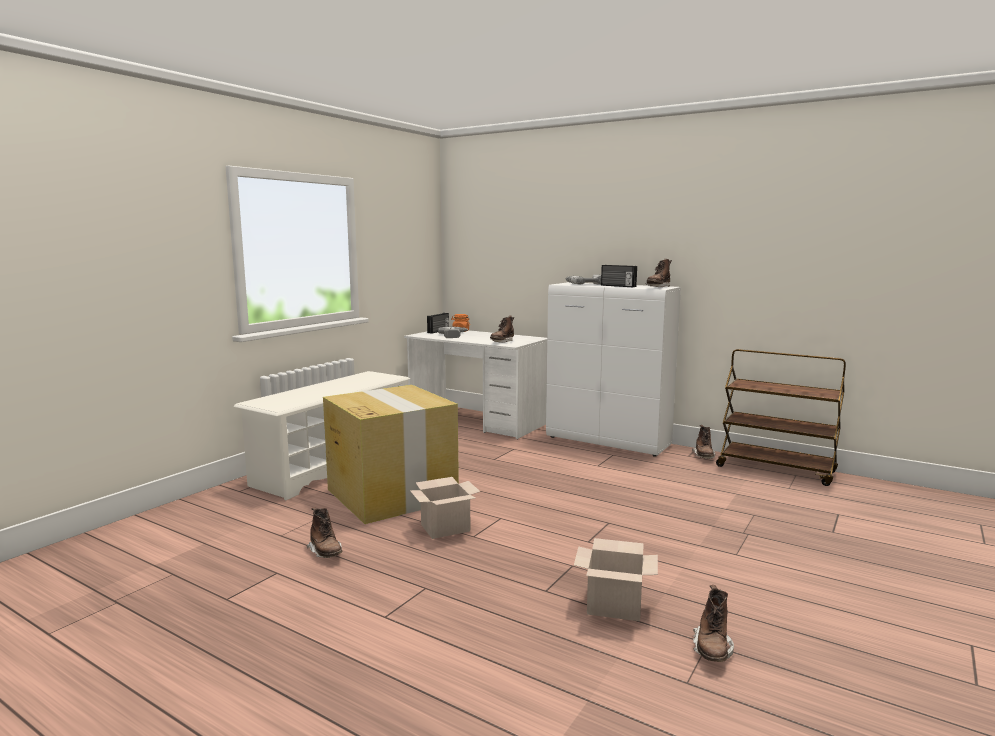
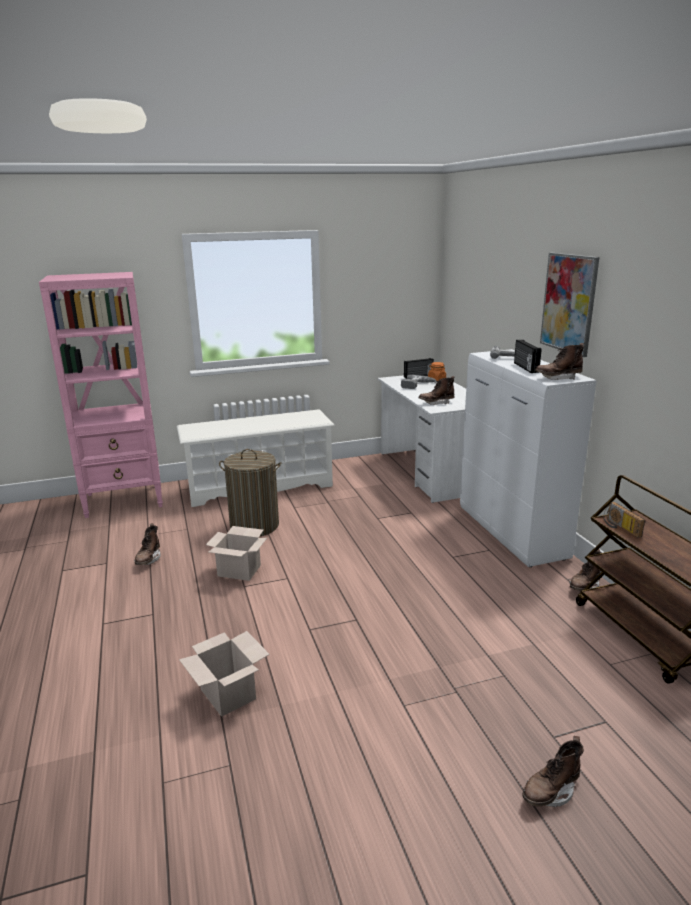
camera: 40 degrees right, 10 degrees up
(180, 518) = (125, 500): none -> pink bookcase
(391, 494) = (254, 526): cardboard box -> laundry basket
(633, 233) = (569, 303): none -> picture
(712, 650) = (223, 772): brown boot -> brown boot (550, 791)
(751, 387) = (619, 527): none -> radio

